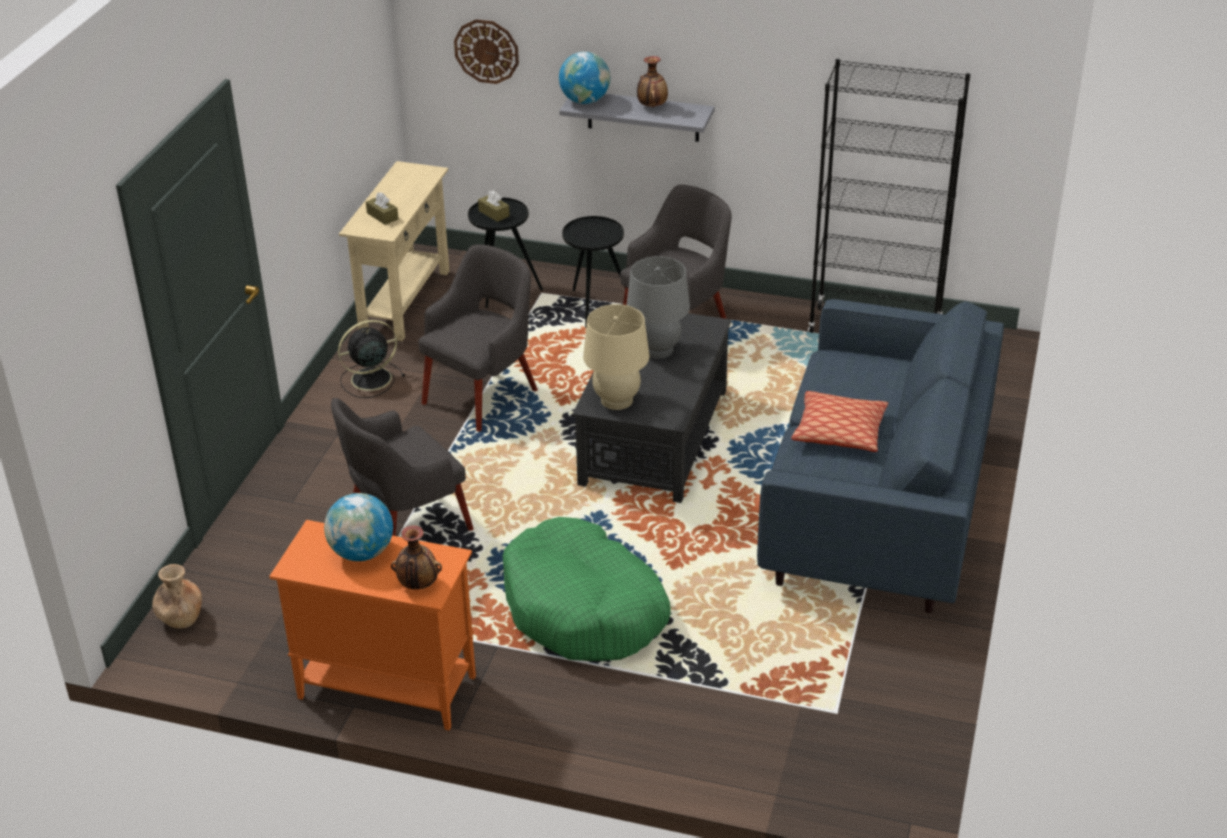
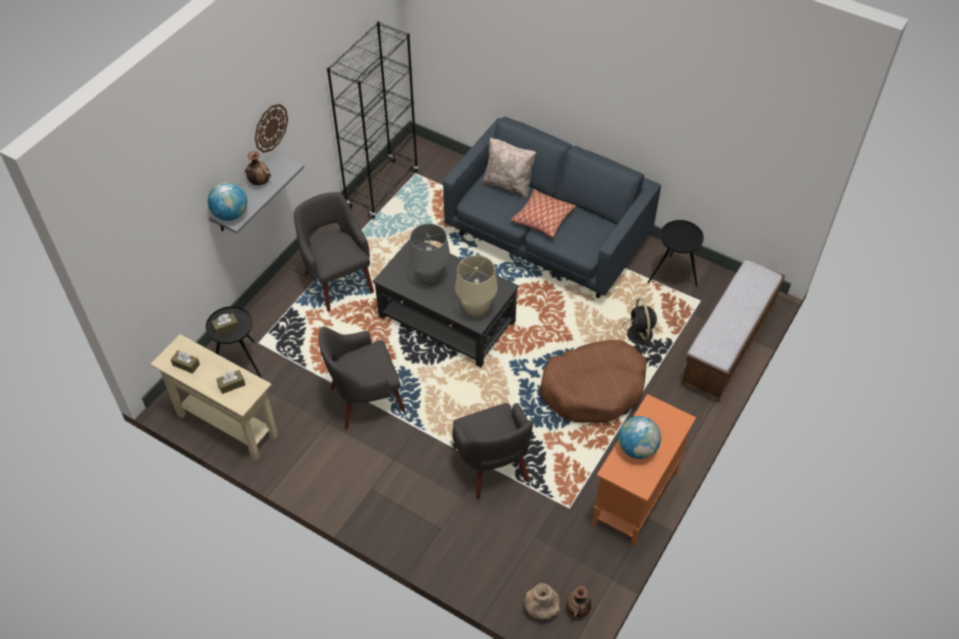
camera: 75 degrees left, 15 degrees up
(369, 379) = (317, 462): black fan -> black fan (640, 336)
(402, 182) = (186, 365): none -> brown tissue box
(418, 585) = (673, 424): vase -> vase (578, 609)
(482, 395) = (365, 399): grey armchair -> grey armchair turned 75 degrees counterclockwise
(486, 51) = (157, 245): wall clock -> wall clock (270, 128)
(584, 609) = (593, 388): green dog bed -> brown dog bed
(594, 308) = (292, 317): black side table -> black side table (673, 277)
(747, 764) = (728, 345): none -> bench
(893, 385) = (508, 184): none -> beige pillow

